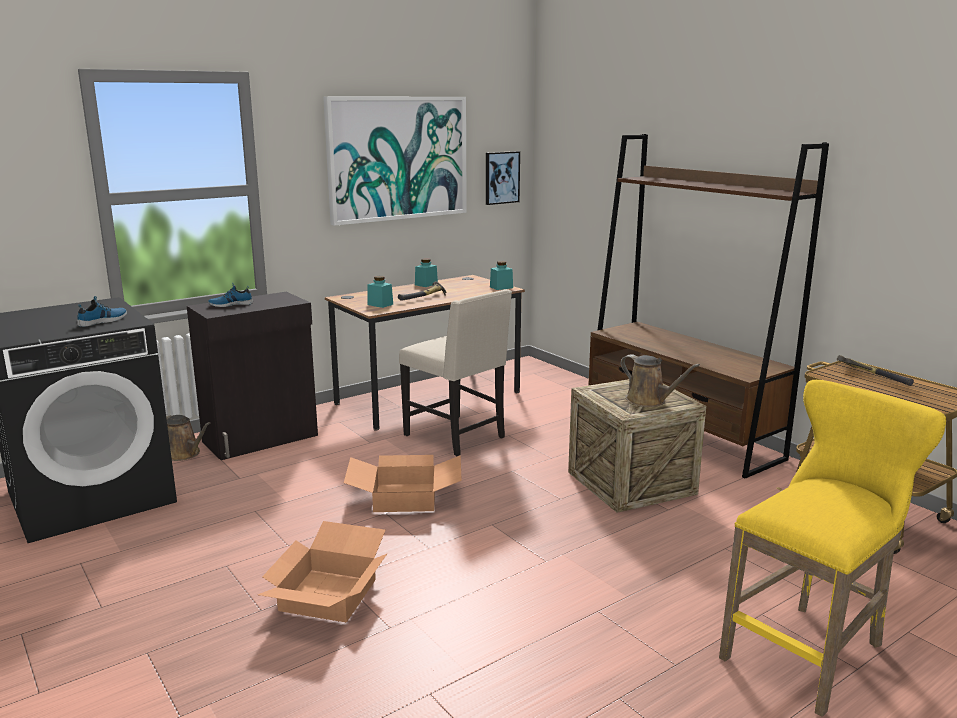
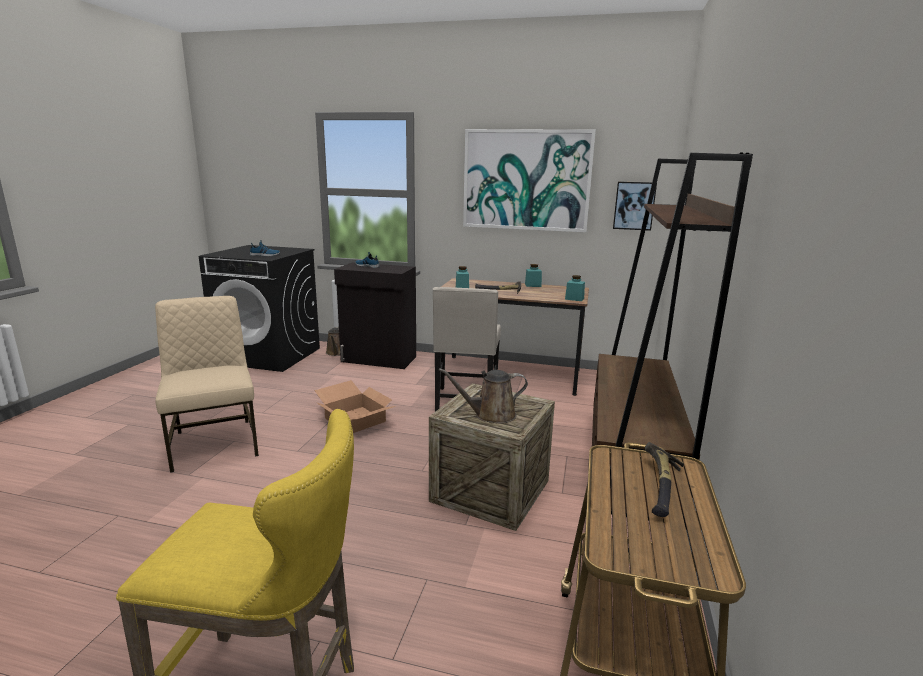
camera: 50 degrees right, 0 degrees up
(327, 594) = (215, 443): cardboard box -> beige chair
(649, 401) = (490, 415): brown watering can -> brown watering can turned 75 degrees clockwise

